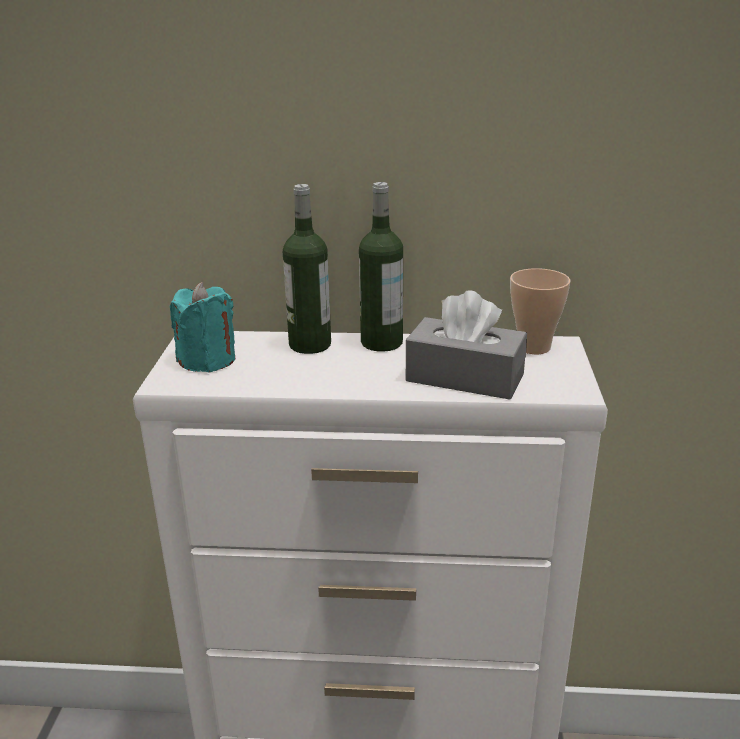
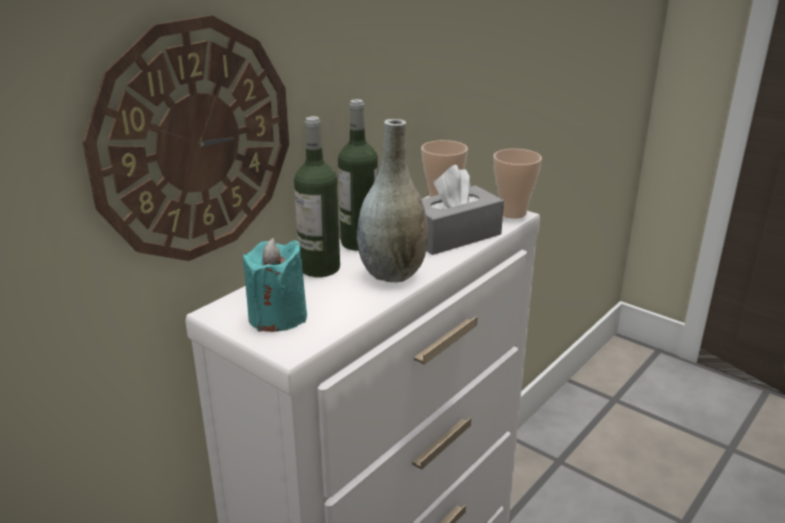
camera: 55 degrees left, 0 degrees up
(211, 181) = (195, 142): none -> wall clock
(342, 376) = (392, 273): none -> grey vase
(577, 389) = (513, 213): none -> cup

